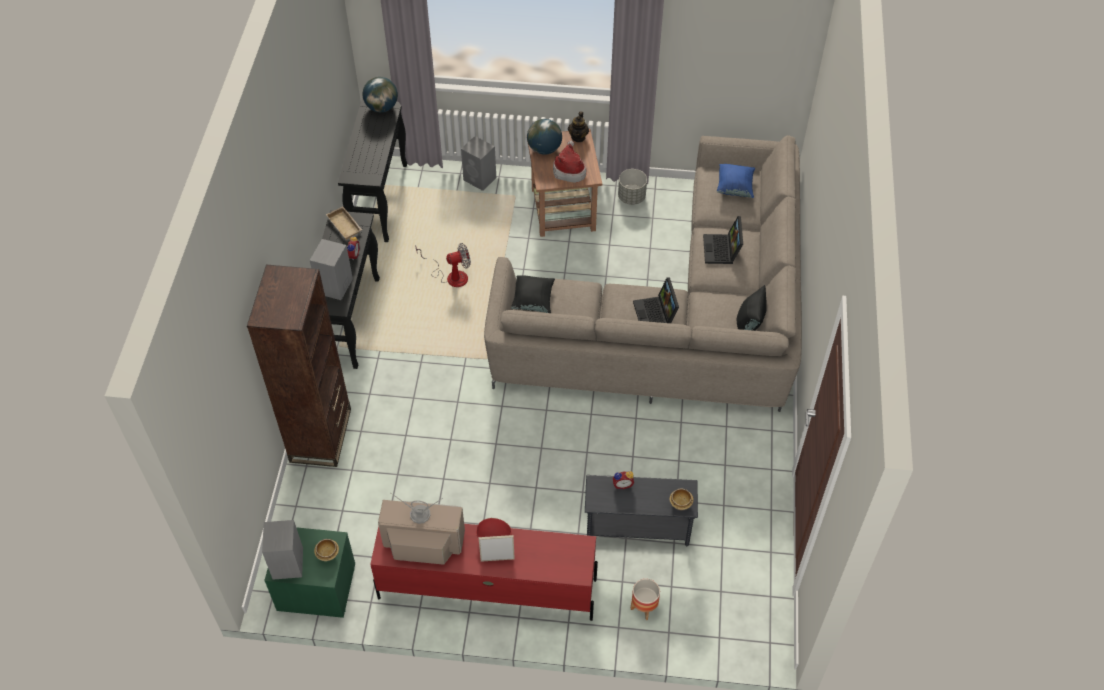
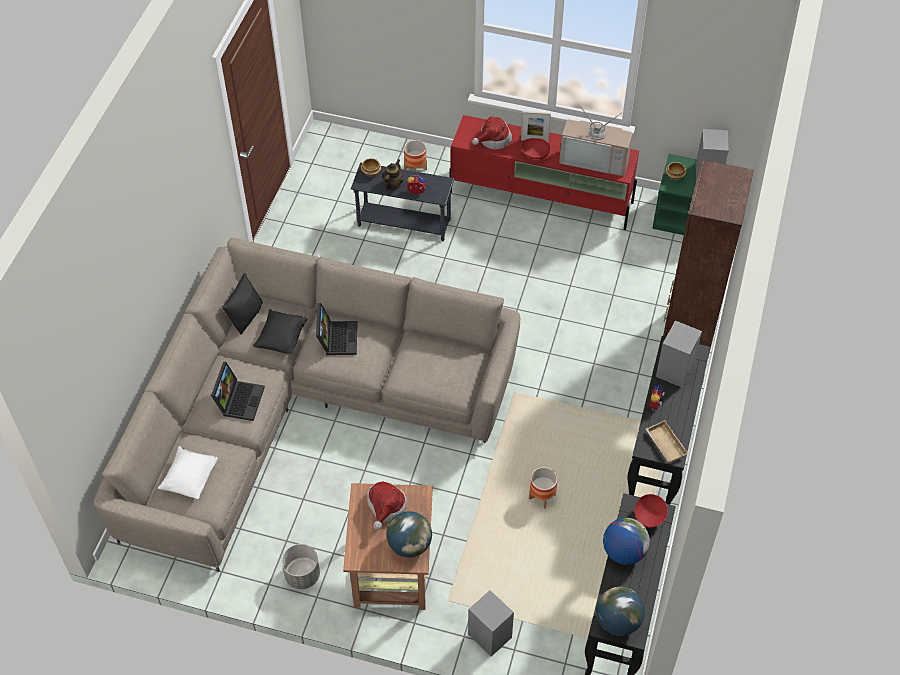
camera: 170 degrees left, 0 degrees up
(358, 172) = (649, 517): none -> red bowl
(378, 148) = (623, 551): none -> globe
(451, 276) = (542, 497): fan -> planter
(533, 301) = (461, 371): black pillow -> black pillow (282, 338)
(547, 553) = (493, 139): none -> hat
(578, 137) = (362, 558): teapot -> teapot (392, 185)
(734, 188) = (190, 479): blue pillow -> white pillow

